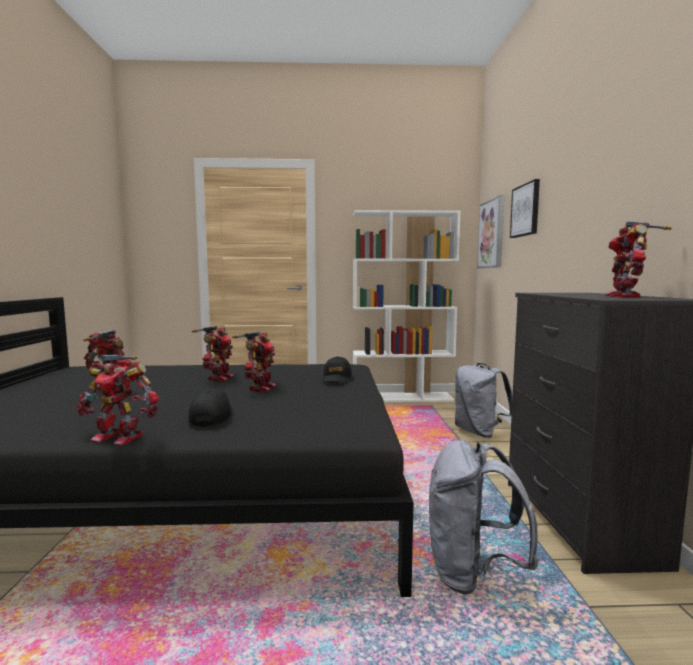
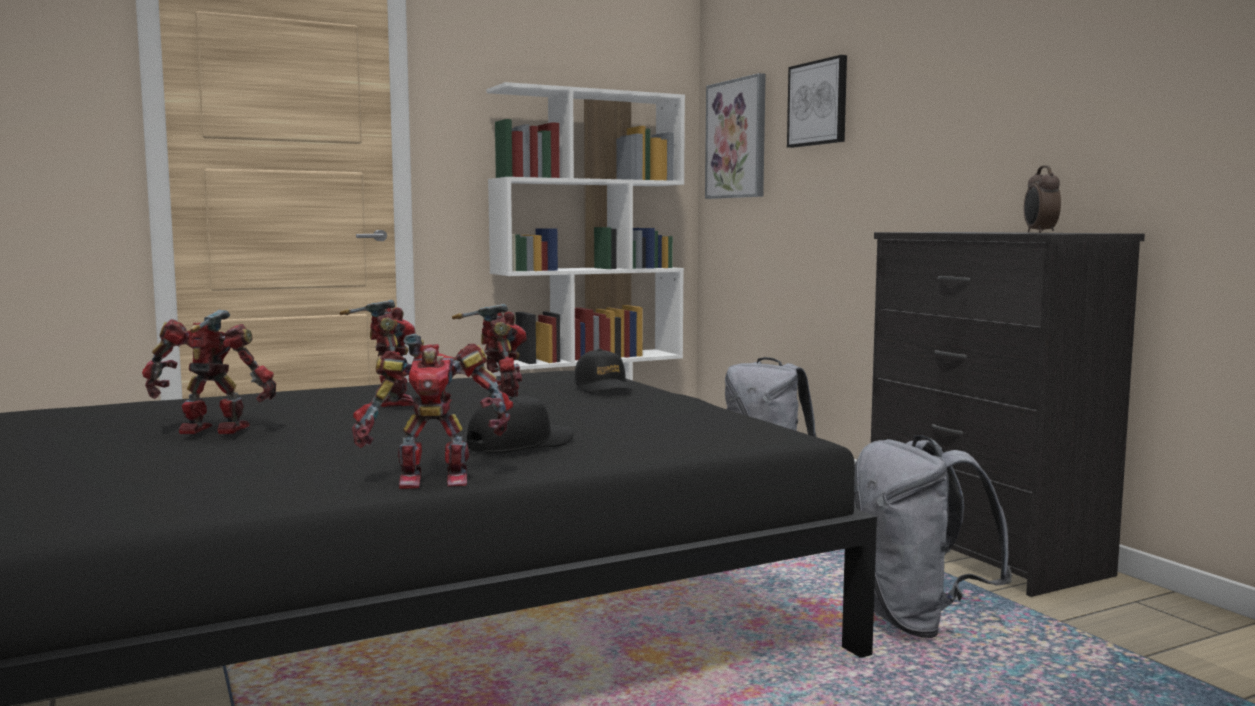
camera: 25 degrees left, 0 degrees up
(211, 416) = (520, 444): black cap -> black cap turned 75 degrees clockwise
(625, 296) = (1039, 232): toy robot -> alarm clock

